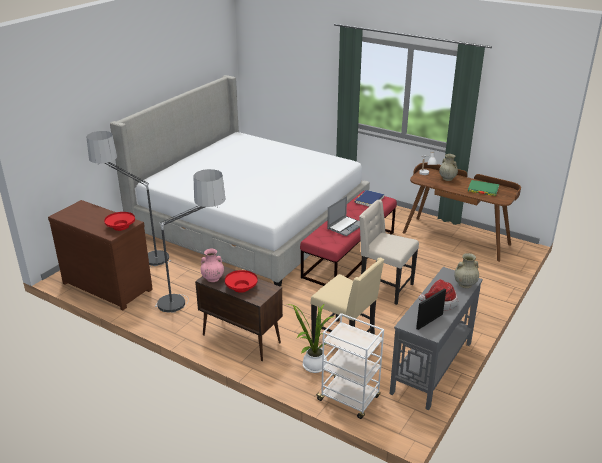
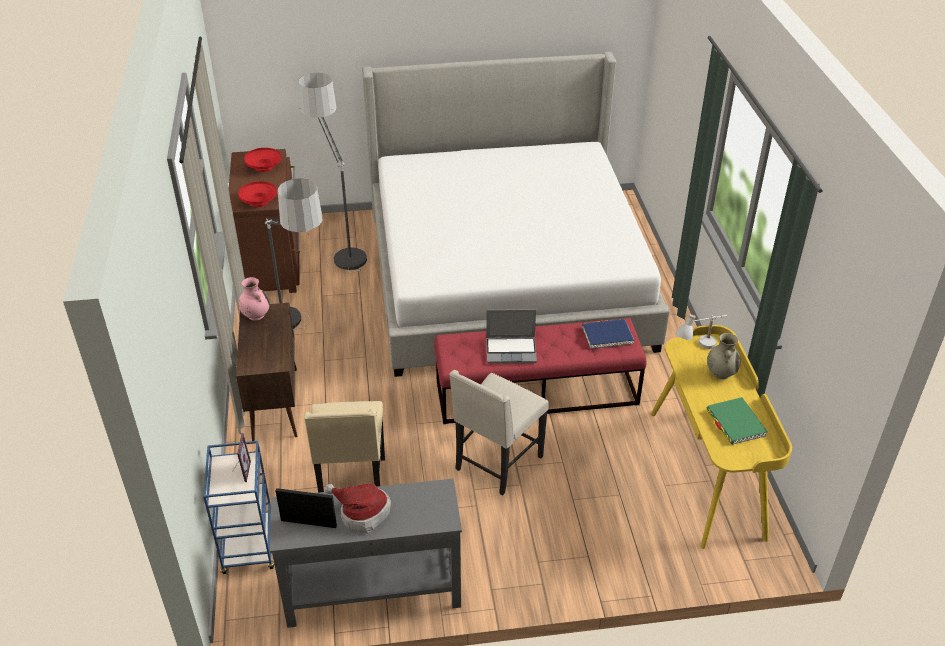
camera: 50 degrees right, 10 degrees up
(241, 287) = (259, 343): red bowl -> red bowl (264, 167)
(312, 365) = (281, 484): potted plant -> none
(349, 399) = (249, 546): white cart -> blue cart
(351, 334) = (240, 471): none -> picture frame
(384, 288) = (497, 463): beige chair -> beige chair turned 135 degrees counterclockwise
(456, 238) = (707, 473): brown desk -> yellow desk
(464, 284) = (428, 518): beige vase -> none

